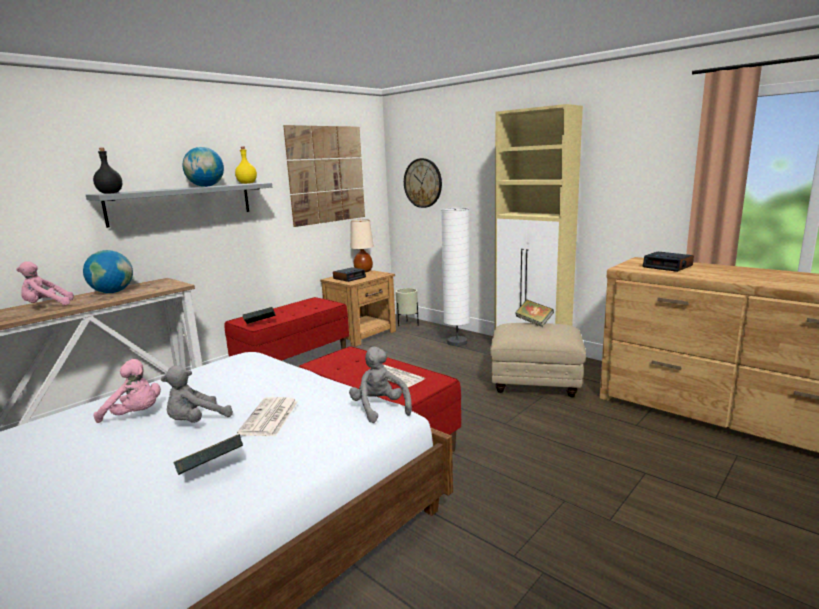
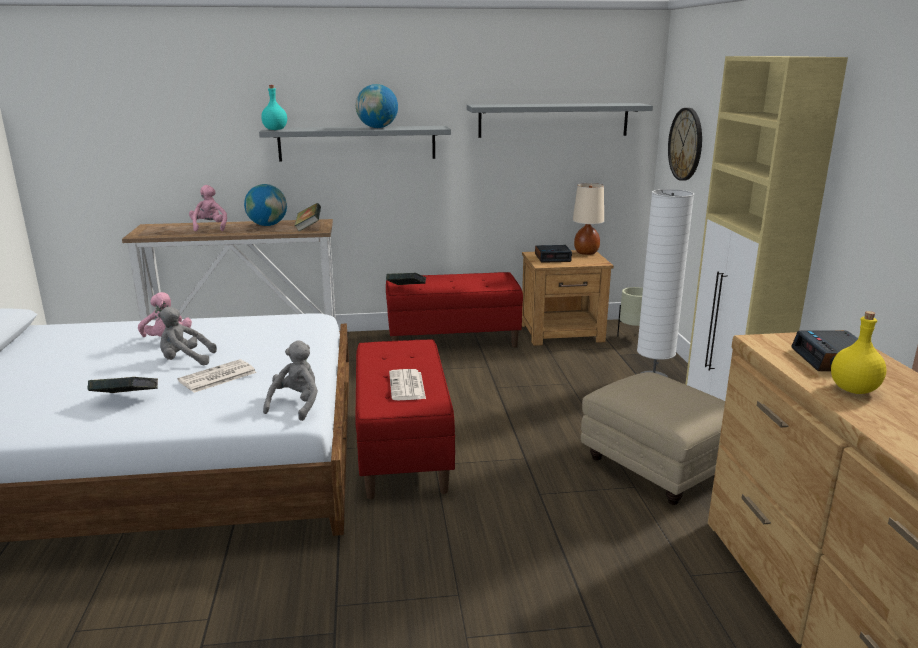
camera: 40 degrees right, 5 degrees up
(46, 306) = (209, 227): pink plush toy -> pink plush toy turned 60 degrees clockwise
(110, 193) = (275, 129): black bottle -> turquoise bottle
(246, 183) = (431, 126): yellow bottle -> yellow bottle (853, 390)
(327, 175) = (553, 120): picture -> grey shelf
(534, 322) = (678, 383): book -> book (308, 228)

